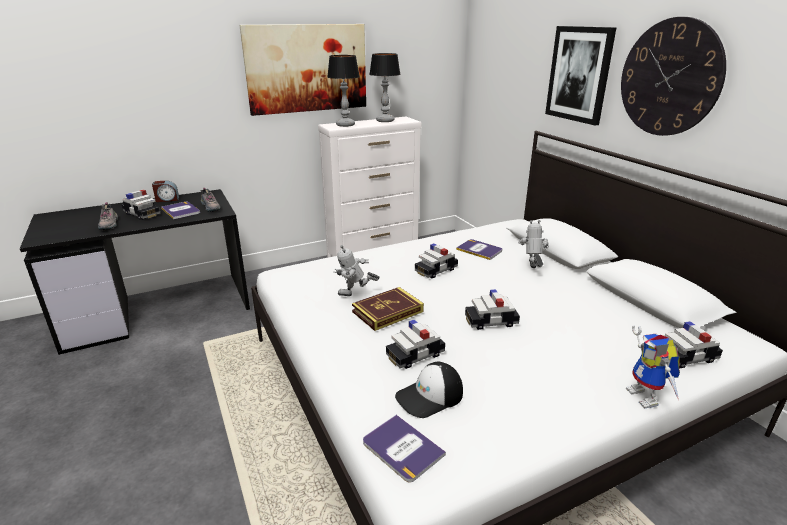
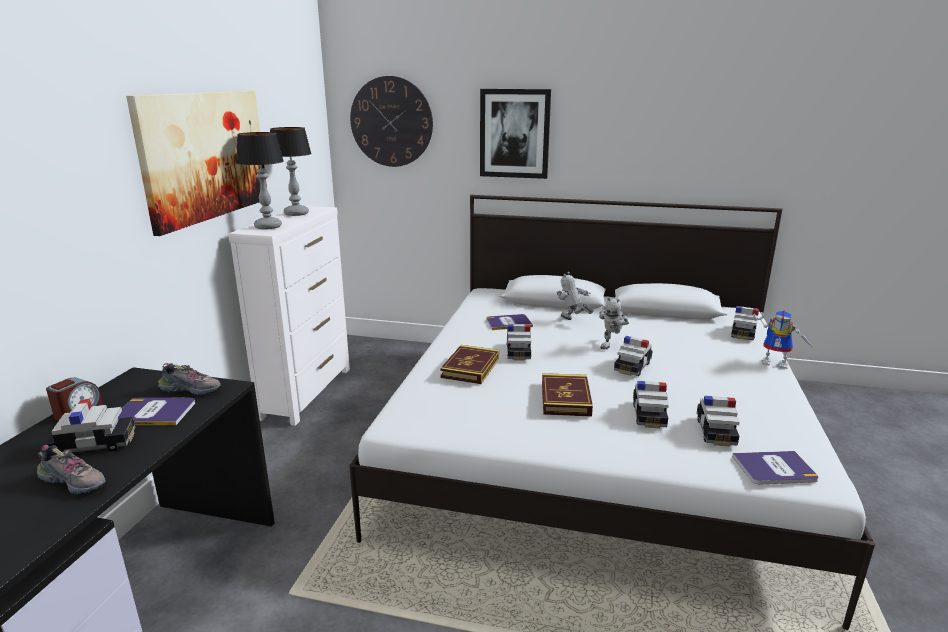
camera: 50 degrees left, 5 degrees down
(355, 295) = (515, 401): toy robot -> toy robot (611, 345)
(381, 264) = (470, 368): none -> book
(430, 396) = (715, 431): cap -> toy car
(669, 78) = (614, 129): wall clock -> wall clock (391, 122)

